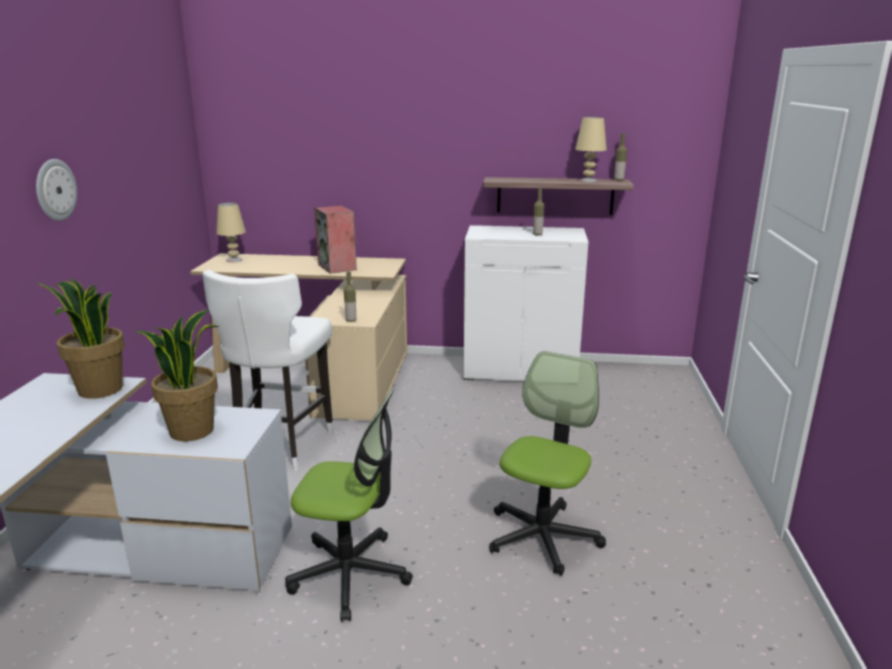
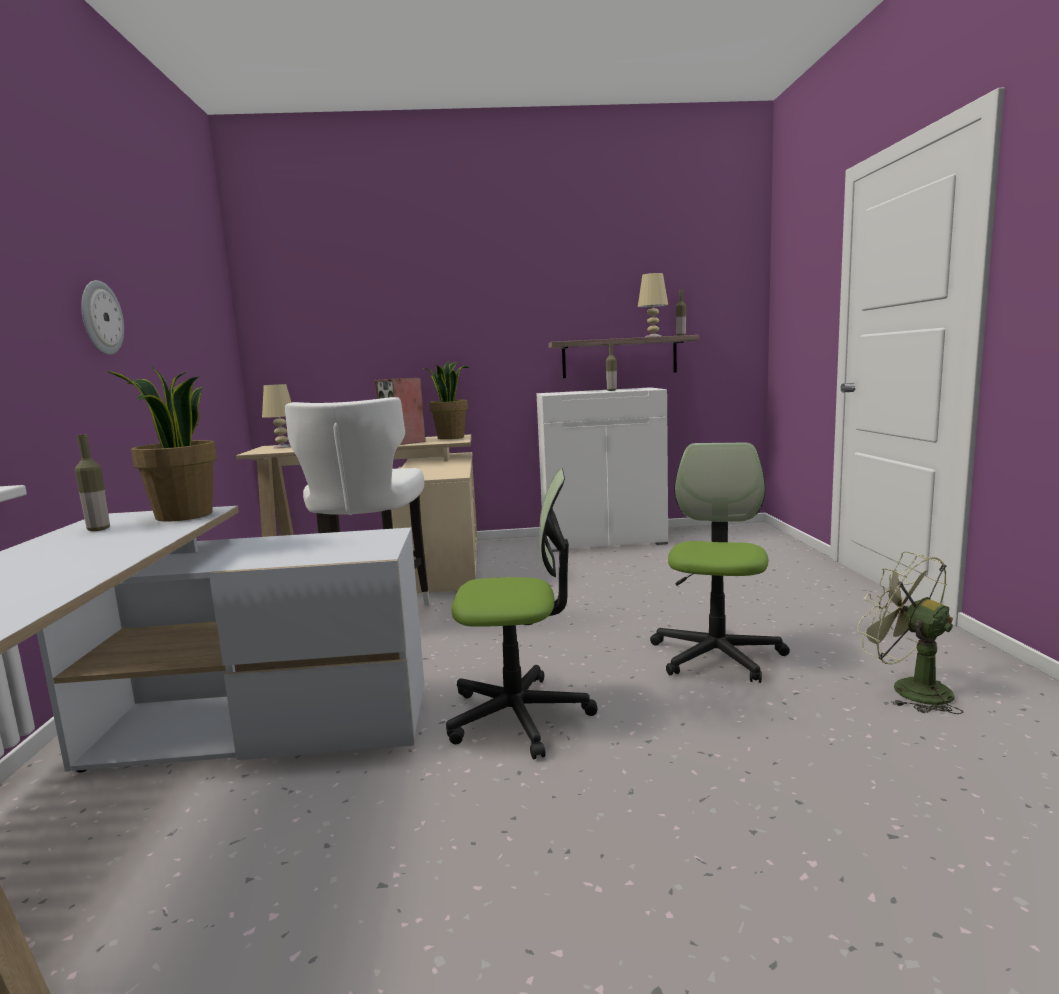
camera: 10 degrees left, 10 degrees down
(192, 430) = (312, 548): potted plant -> potted plant (450, 437)
(351, 320) = (439, 476): bottle -> bottle (98, 529)
(684, 606) = (908, 689): none -> green fan

